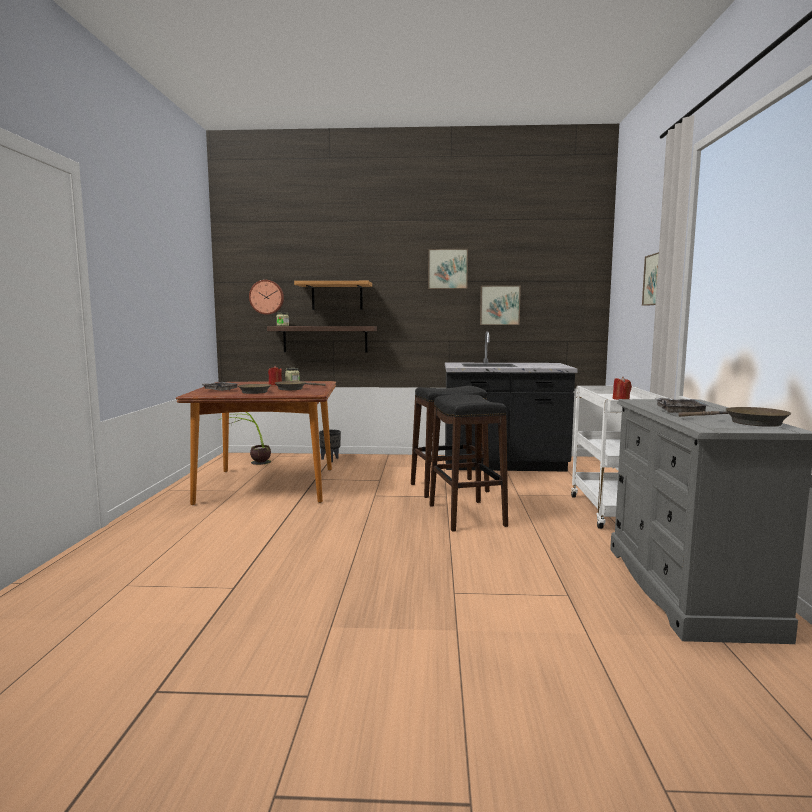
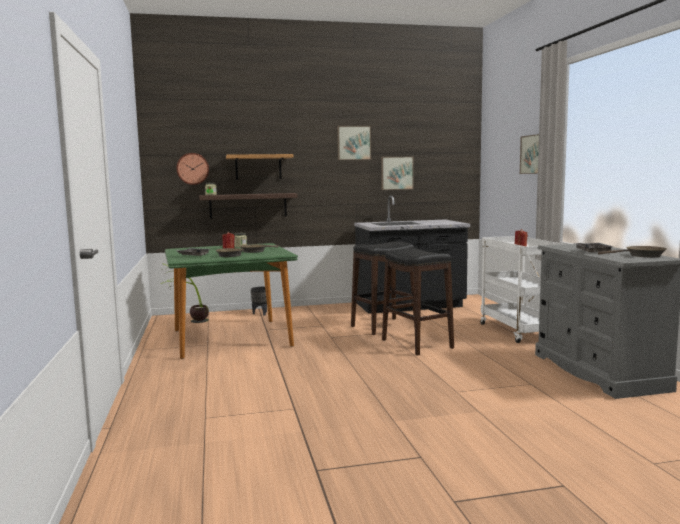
camera: 15 degrees left, 0 degrees up
(269, 485) = (232, 338): brown dining table -> green dining table

